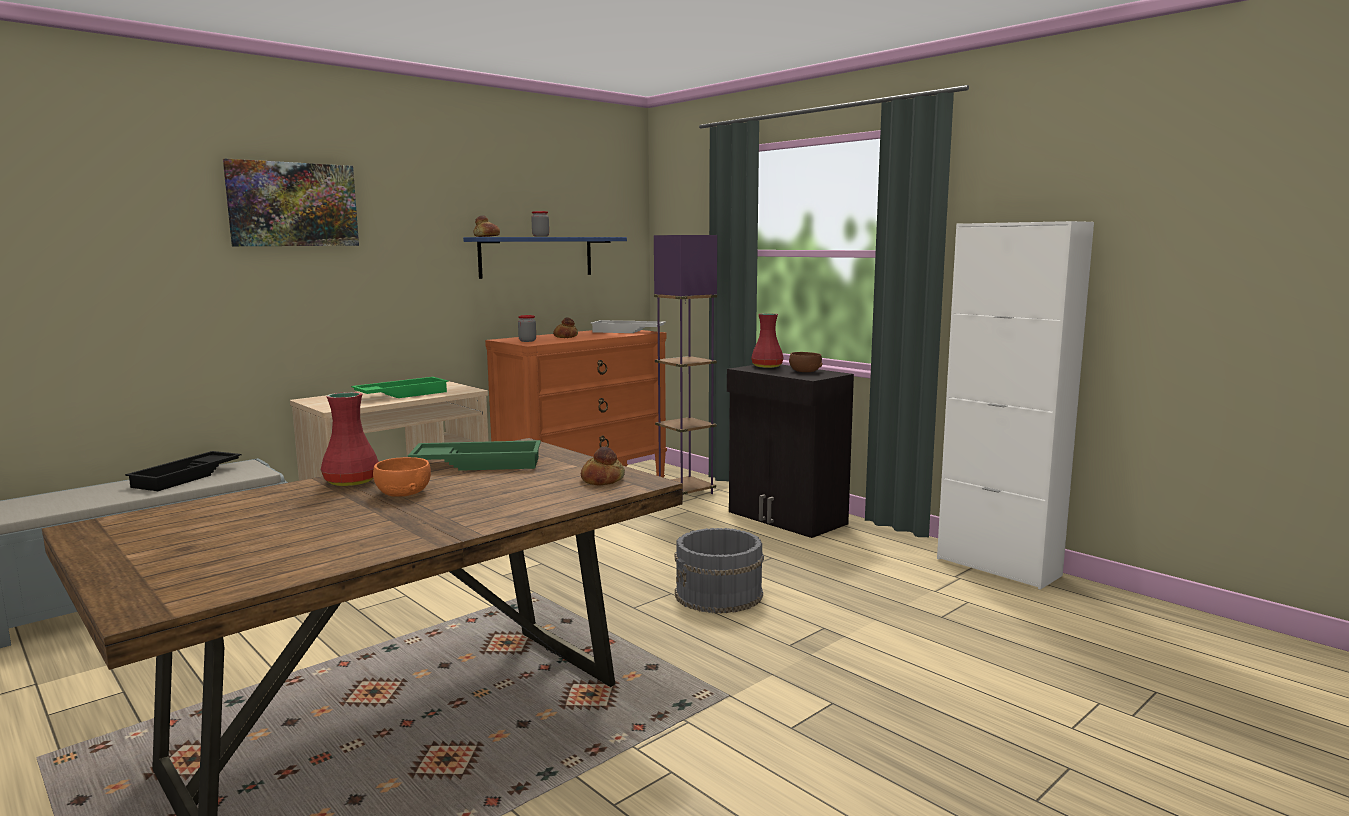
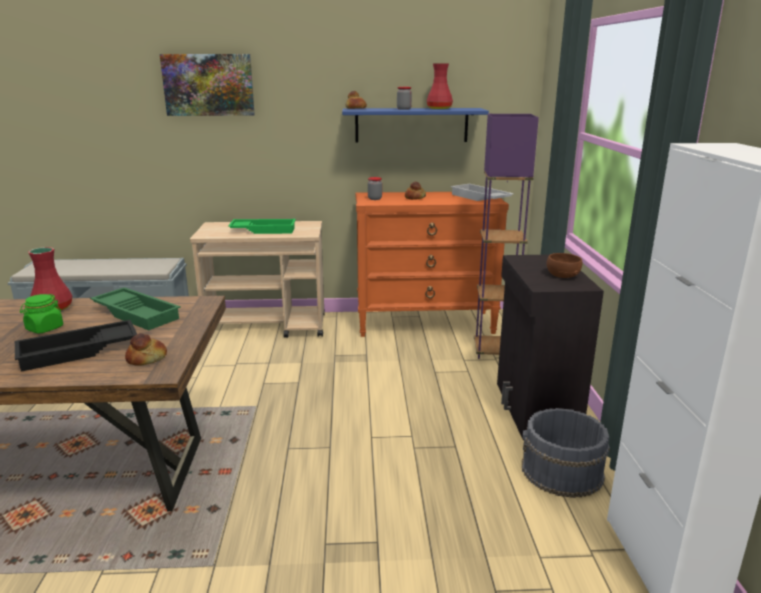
camera: 40 degrees right, 10 degrees up
(187, 477) = (129, 264): black tray -> black tray (78, 352)
(403, 493) = (44, 328): orange bowl -> green jar
(719, 595) = (357, 465): grey bucket -> grey bucket (561, 472)
(767, 367) = (543, 260): red vase -> red vase (438, 109)

